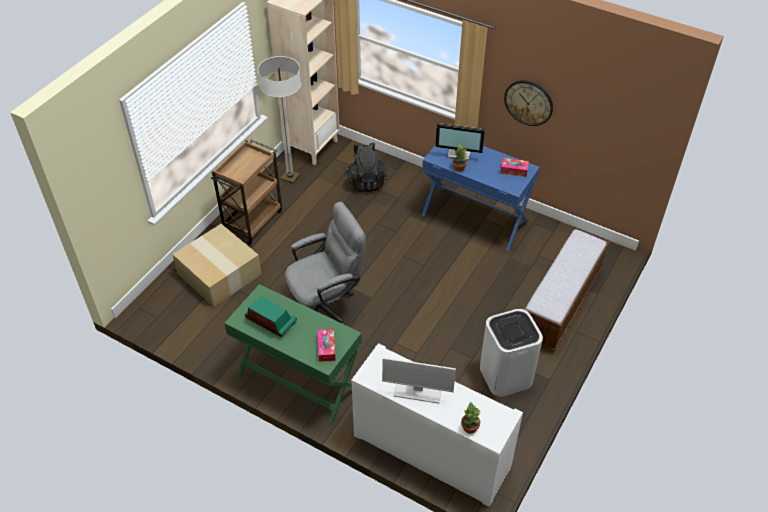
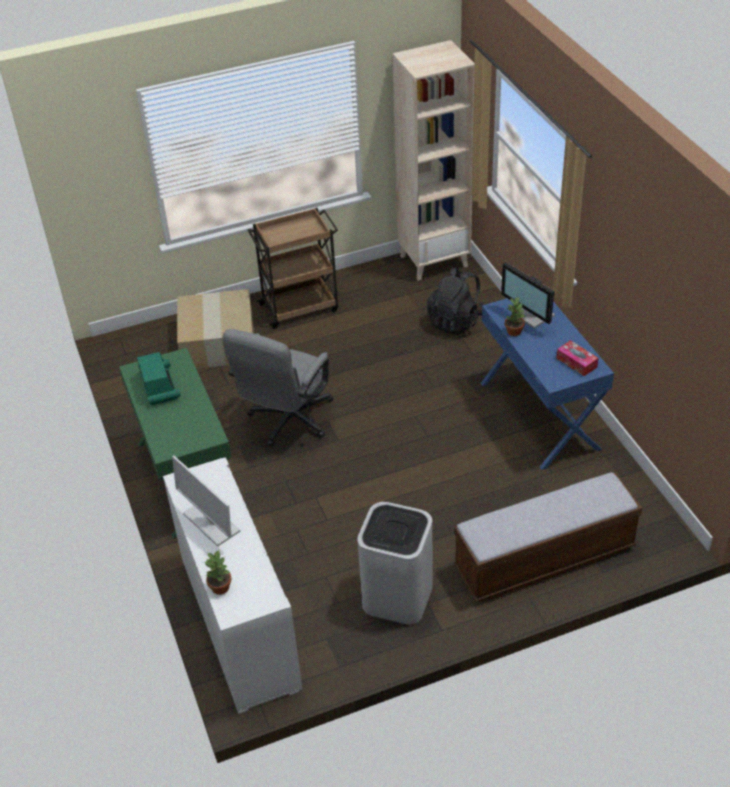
camera: 40 degrees right, 5 degrees down
(290, 177) = (380, 281): floor lamp -> none
(326, 305) = (287, 423): grey office chair -> grey office chair turned 105 degrees clockwise
(326, 348) = (181, 438): tissue box -> none
(528, 102) = (623, 278): wall clock -> none

